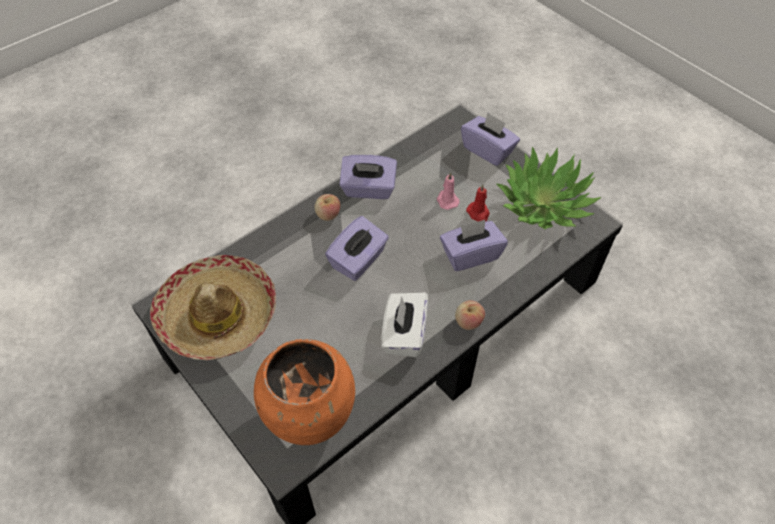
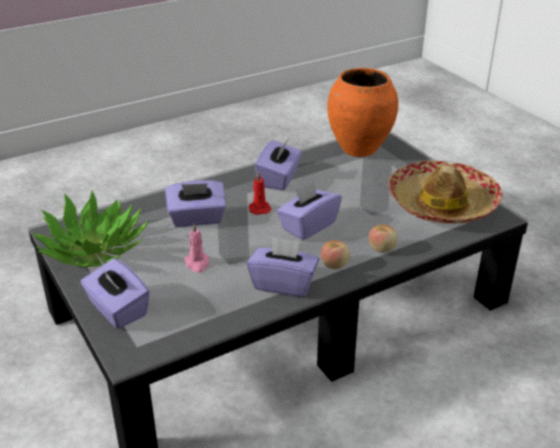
camera: 170 degrees left, 20 degrees down
(404, 334) = (279, 179): white tissue box -> purple tissue box
(468, 322) = (222, 180): apple -> apple (382, 249)
(478, 213) = (169, 248): red candle -> red candle (259, 208)

